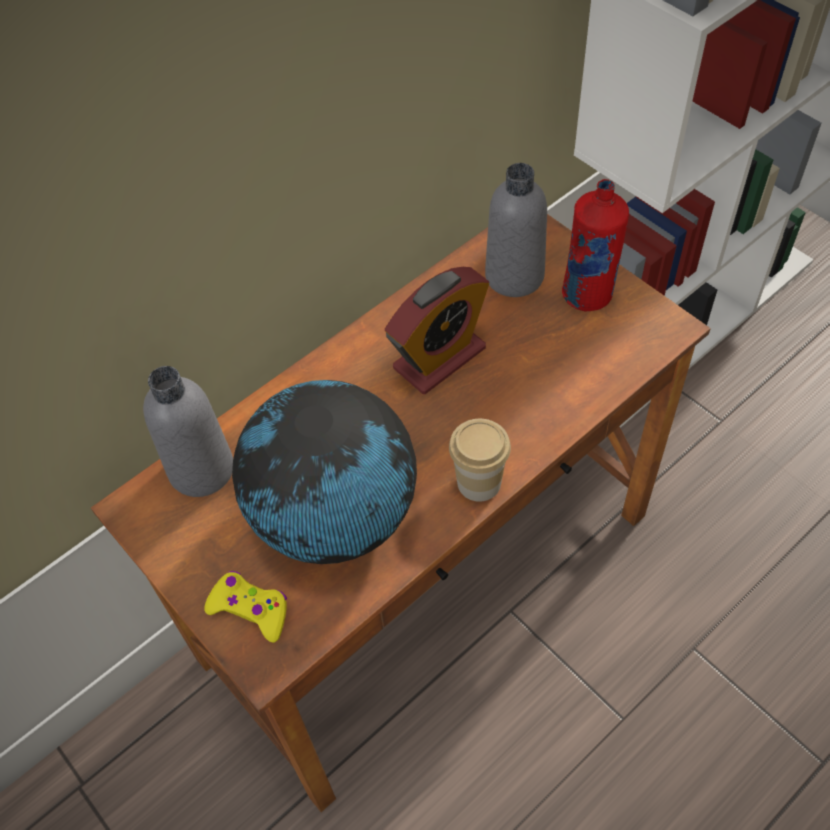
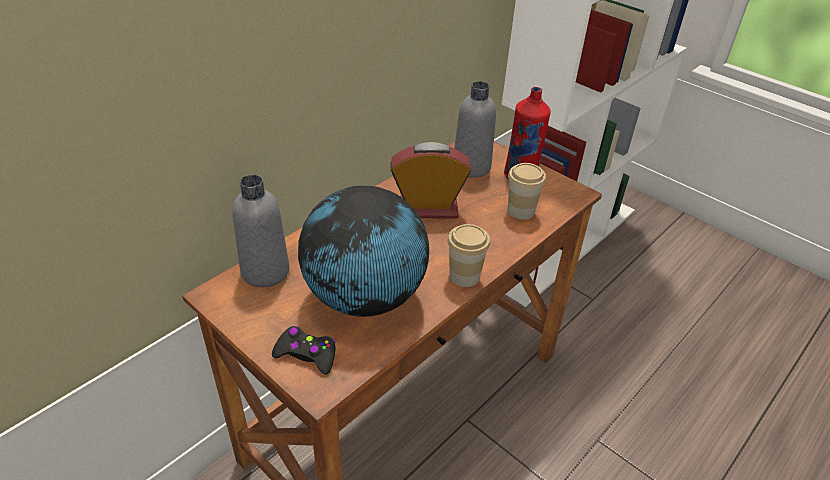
camera: 10 degrees left, 15 degrees down
(250, 609) = (306, 355): yellow game controller -> black game controller
(439, 358) = (428, 209): alarm clock -> alarm clock turned 135 degrees counterclockwise
(578, 362) = (521, 211): none -> cup

